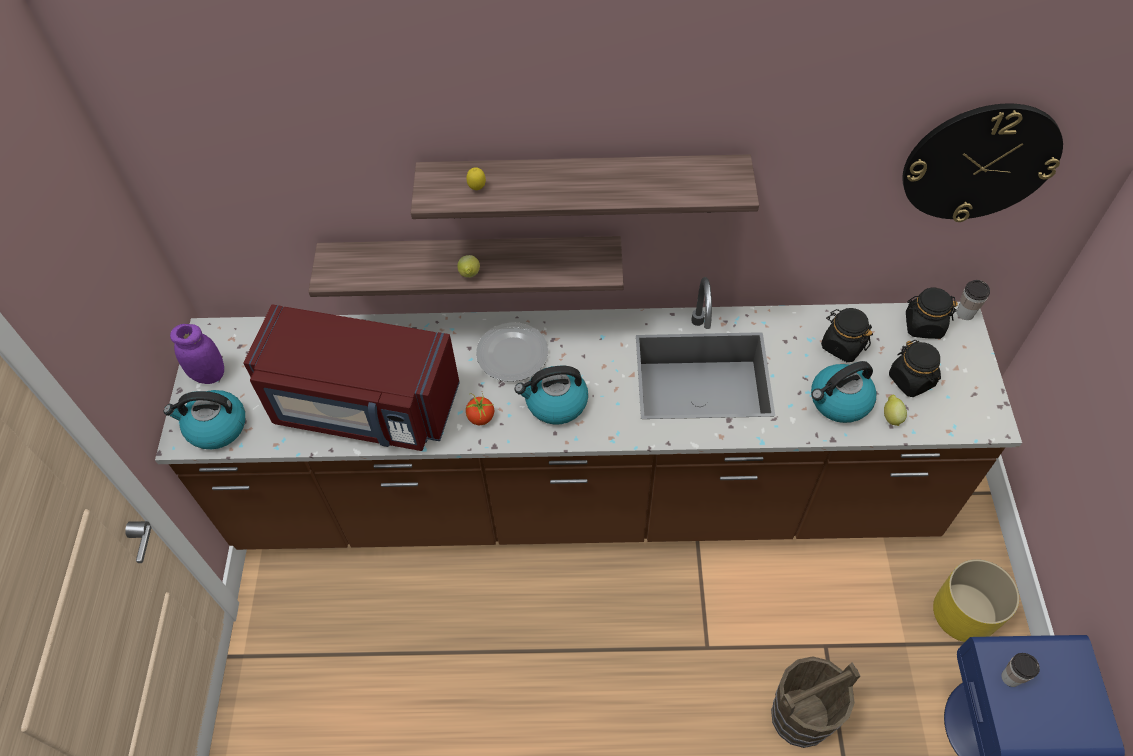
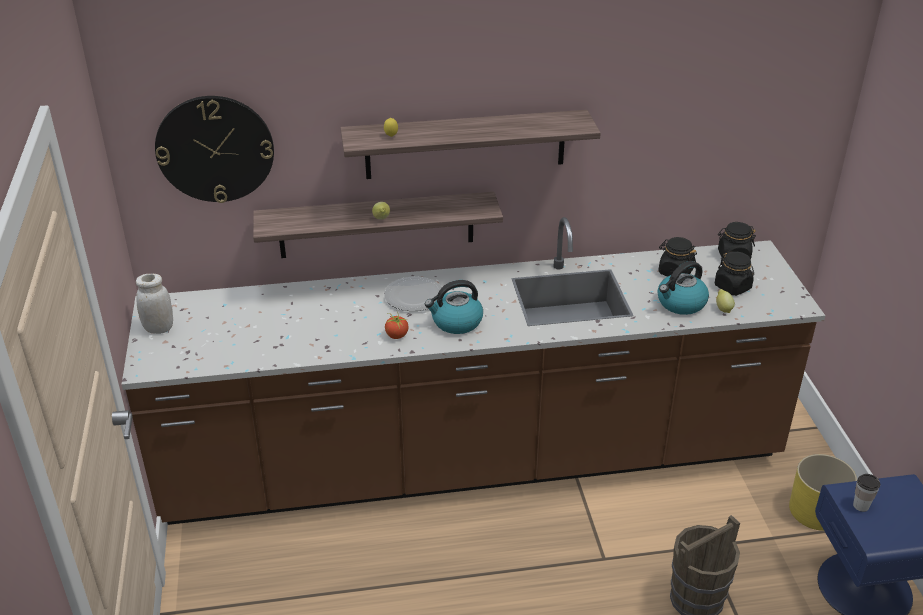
camera: 10 degrees left, 20 degrees down
(209, 375) = (159, 328): purple jar -> white jar
(215, 427) = (171, 359): kettle -> none
(363, 406) = (296, 336): red microwave -> none
(965, 313) = (763, 247): cup -> none
(980, 162) = (749, 110): wall clock -> wall clock (215, 149)

